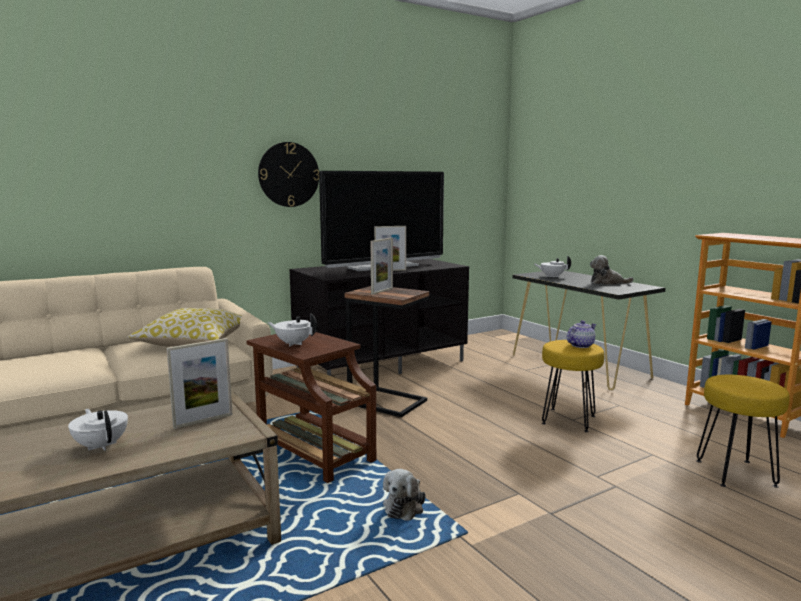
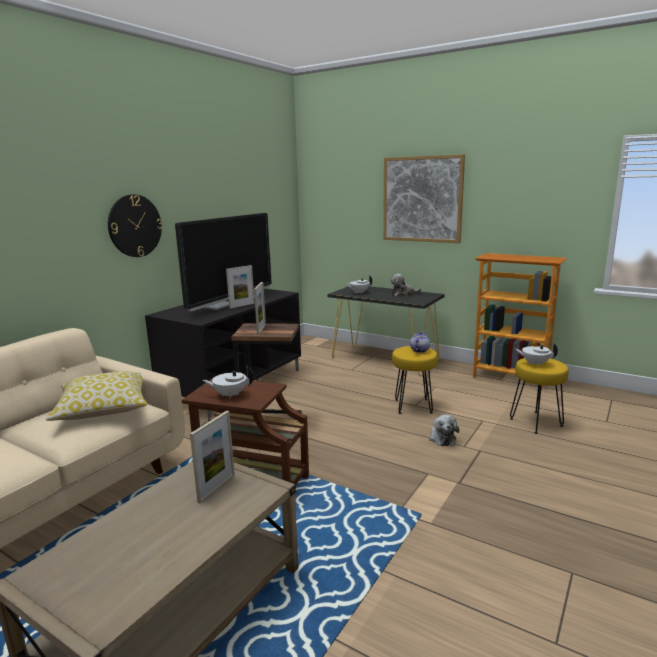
camera: 25 degrees left, 5 degrees up
(101, 446) = (153, 540): white teapot -> white teapot (534, 363)
(404, 507) = (362, 508): plush toy -> plush toy (442, 438)
(645, 160) = (422, 199): none -> picture

